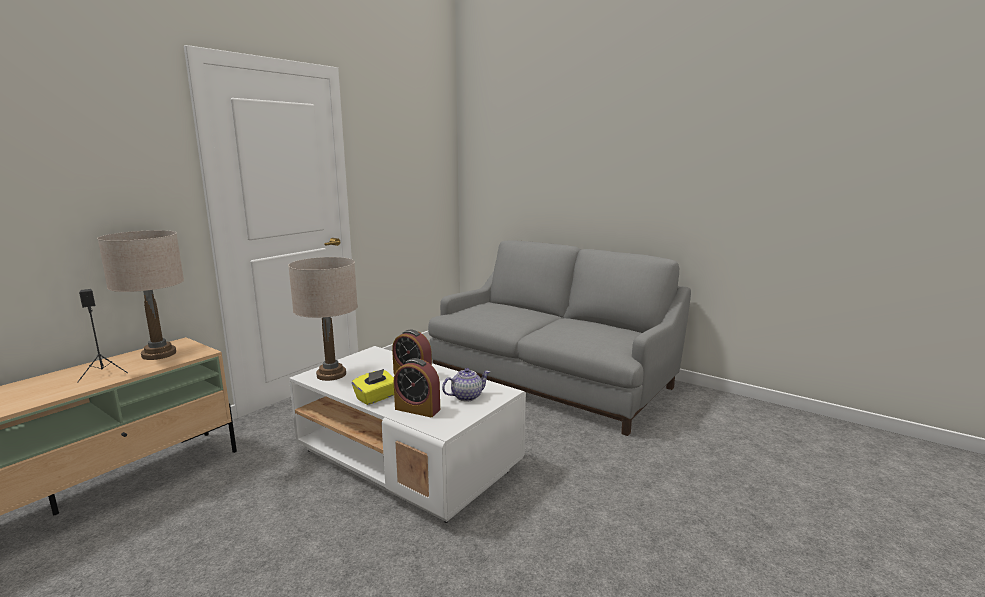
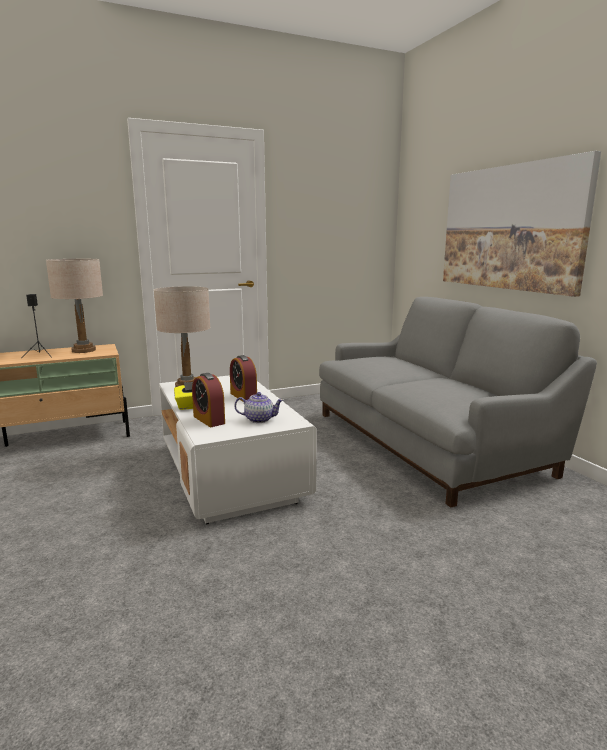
camera: 30 degrees right, 0 degrees up
(596, 177) = (510, 228): none -> picture

